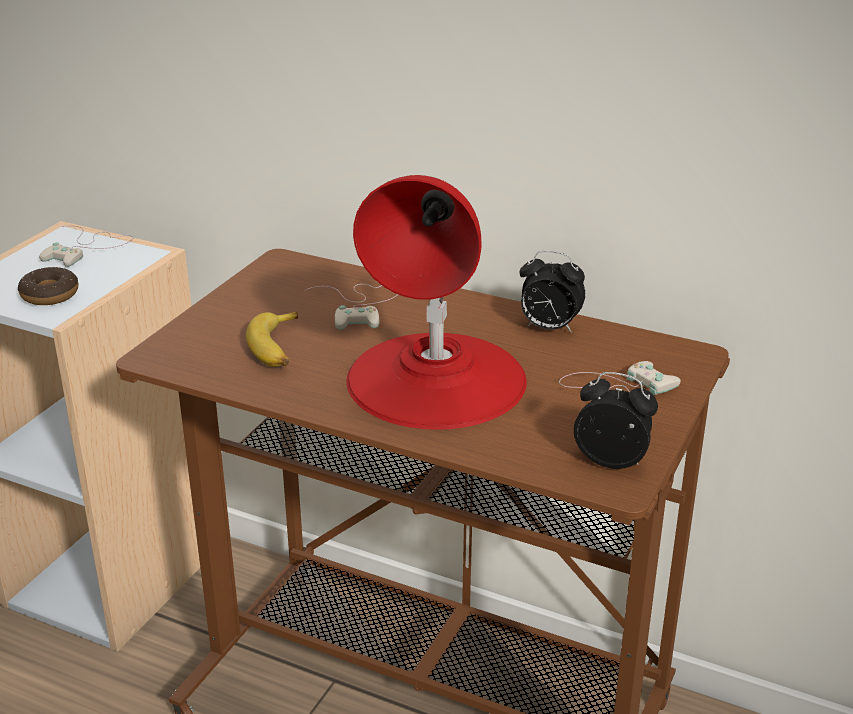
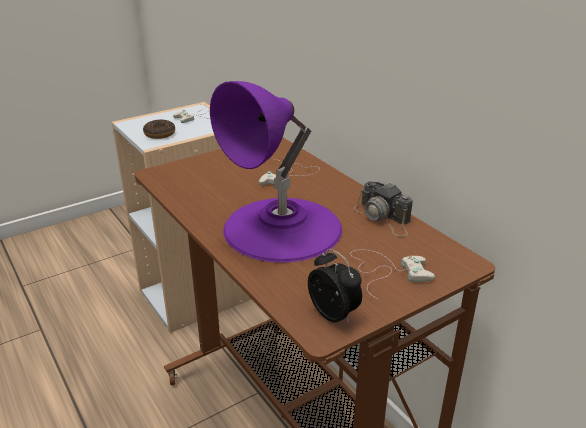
camera: 30 degrees right, 0 degrees up
(277, 348) = (218, 186): banana -> none
(437, 379) = (282, 228): red table lamp -> purple table lamp
(548, 328) = (383, 218): alarm clock -> camera

